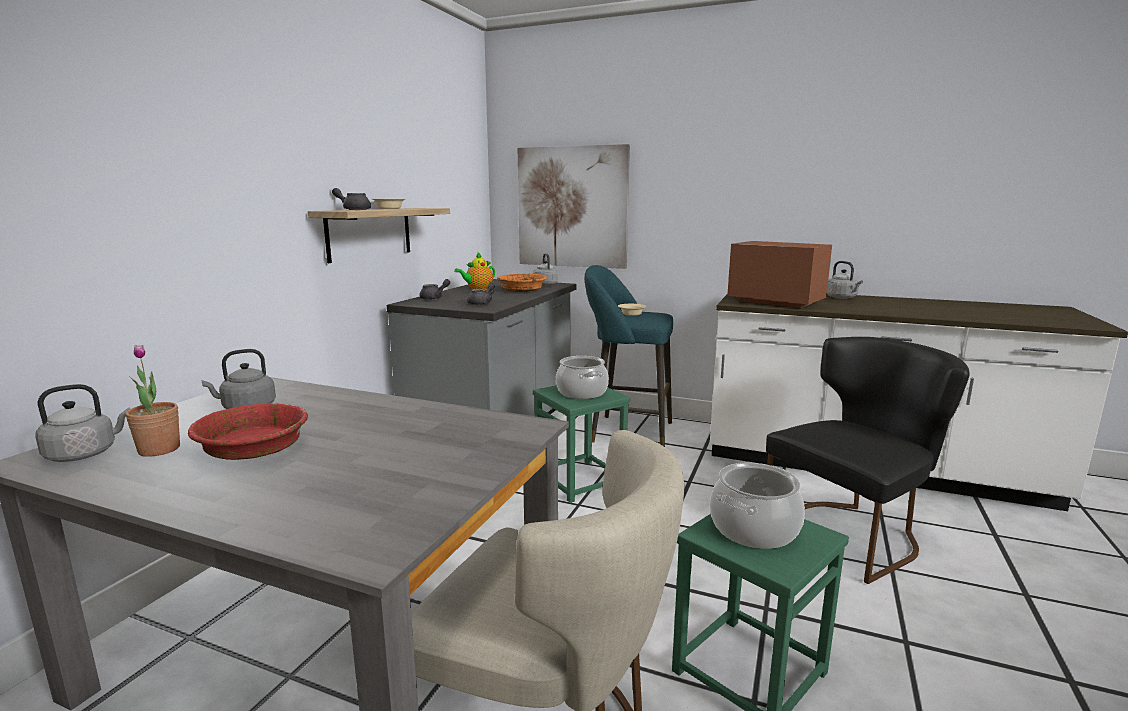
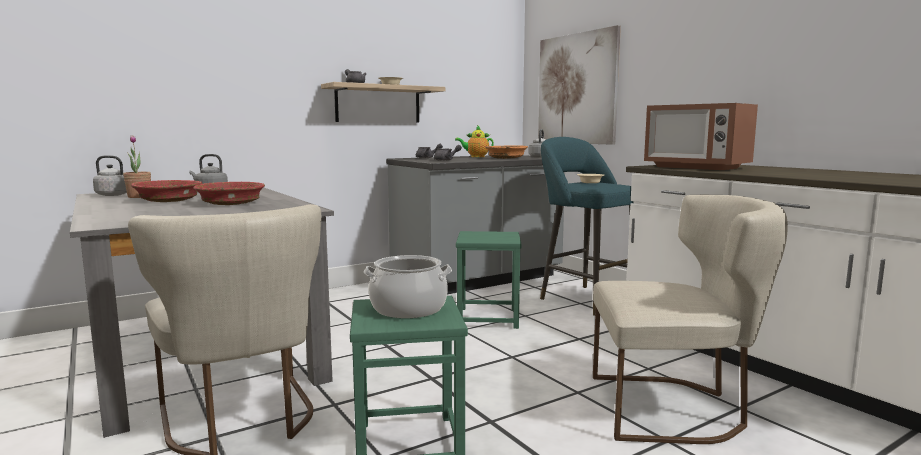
camera: 35 degrees right, 5 degrees down
(383, 433) = (231, 203): none -> red bowl
(582, 392) = (491, 236): cooking pot -> none
(776, 302) = (696, 167): microwave -> microwave turned 150 degrees clockwise
(842, 298) = (795, 169): grey kettle -> none
(851, 533) = (674, 408): black chair -> beige chair

